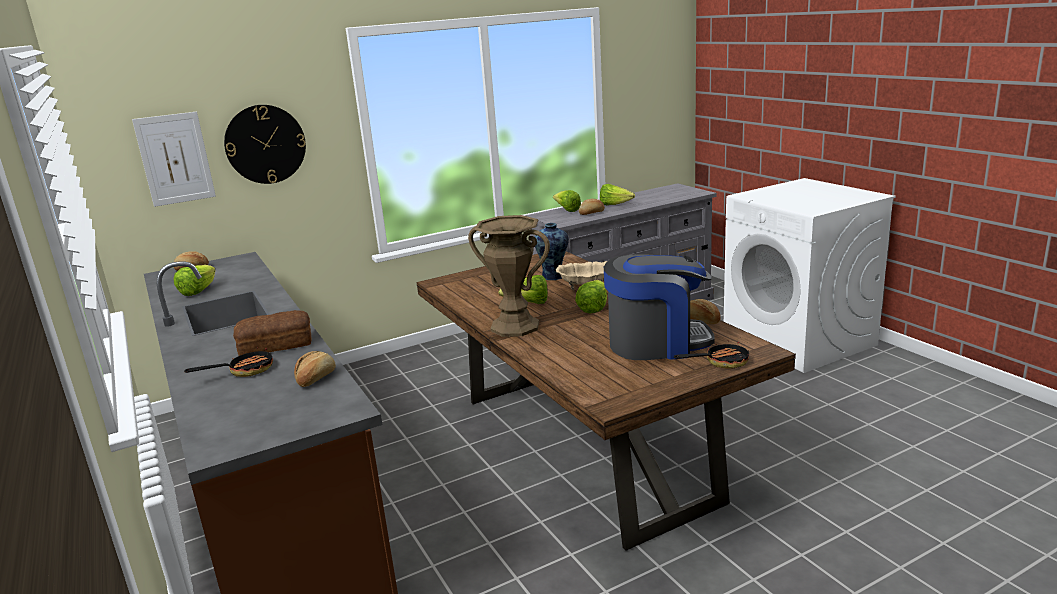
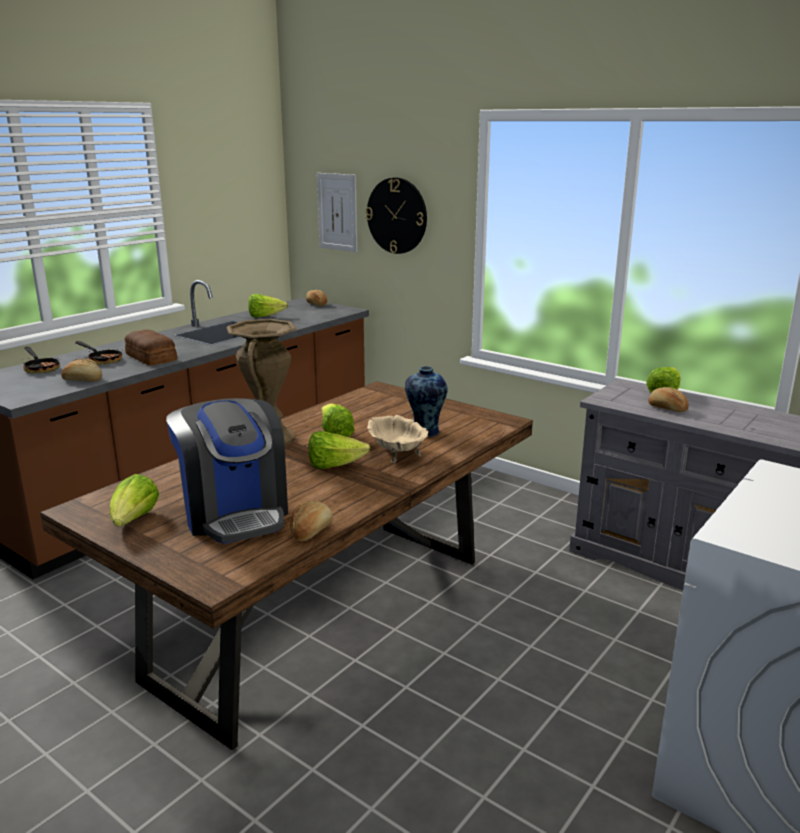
camera: 65 degrees right, 0 degrees up
(614, 205) = (724, 415): lettuce -> lettuce (134, 521)
(721, 362) = (179, 556): frying pan -> frying pan (41, 368)

